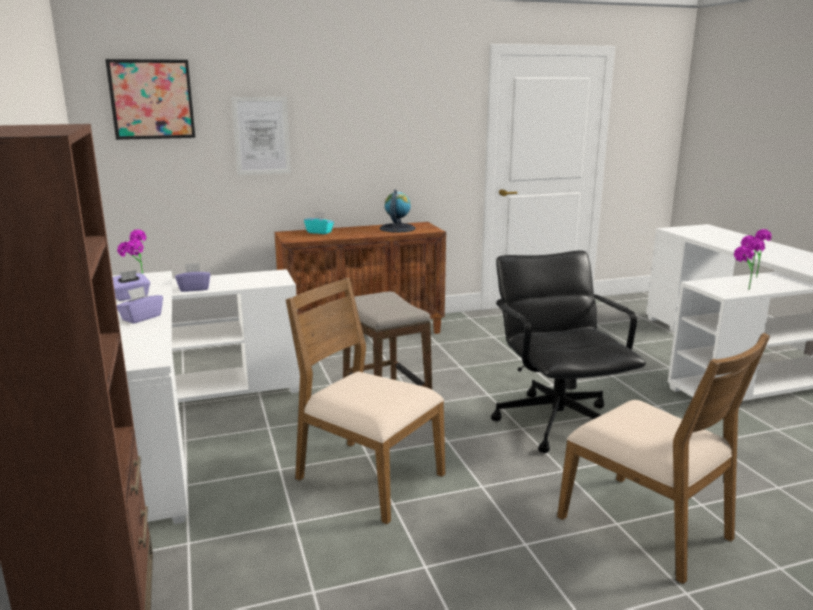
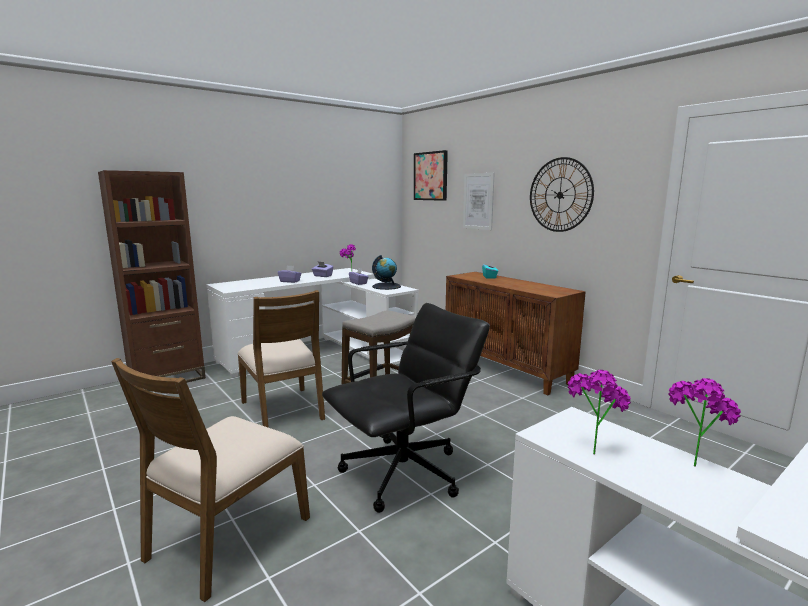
camera: 70 degrees right, 5 degrees down
(367, 477) = (284, 410): brown chair -> brown chair turned 135 degrees clockwise
(384, 124) = (560, 195): none -> wall clock
(397, 228) = (539, 287): globe -> globe (386, 286)

